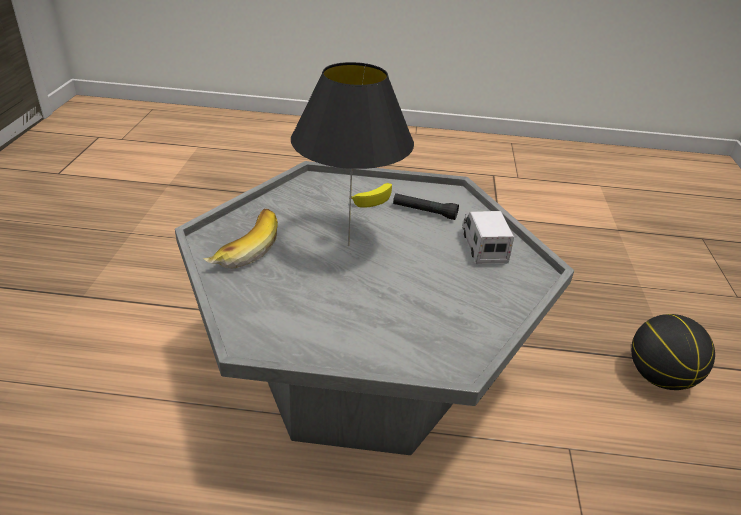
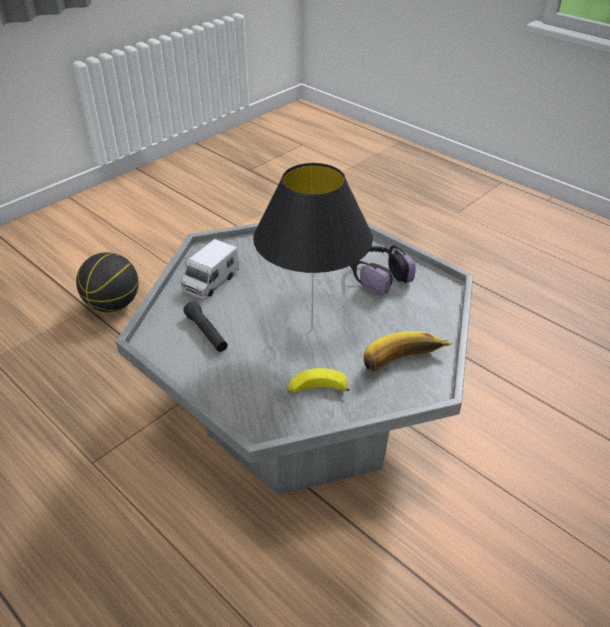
camera: 140 degrees left, 5 degrees up
(337, 323) = (378, 277): none -> headphones
(373, 198) = (231, 370): banana -> banana (316, 390)

